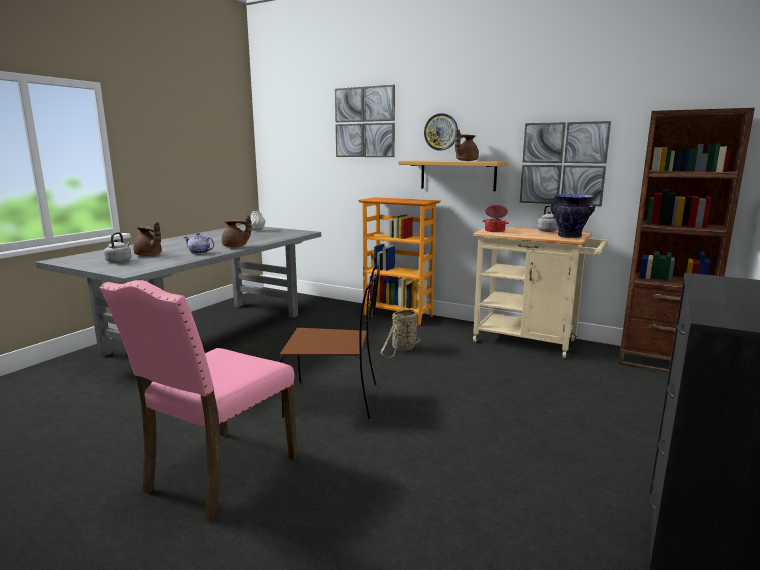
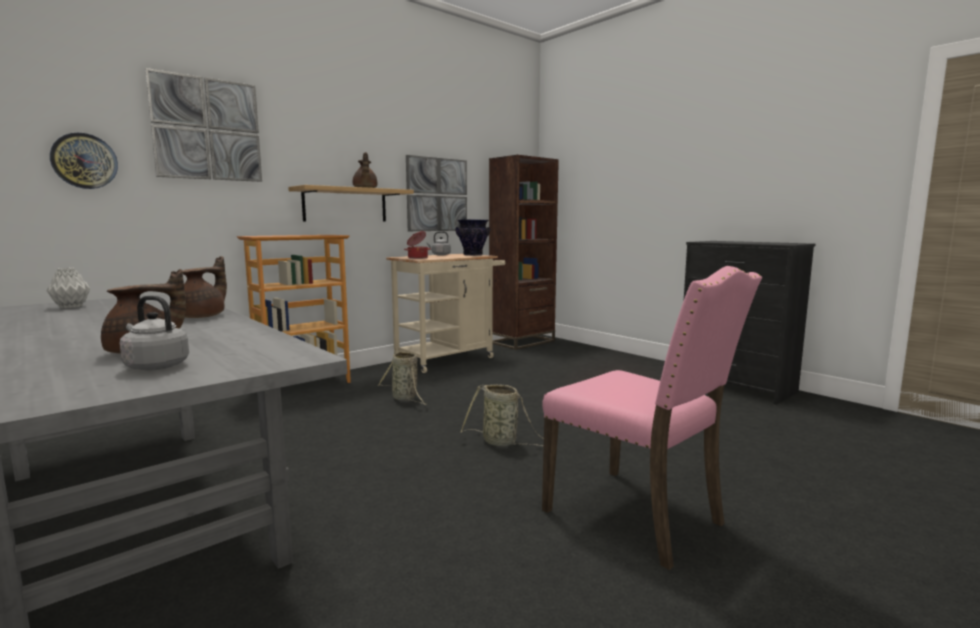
camera: 70 degrees left, 5 degrees down
(199, 252) = (207, 329): teapot -> none
(335, 400) = (502, 442): brown chair -> basket
(441, 132) = (322, 155): wall clock -> wall clock (84, 161)

